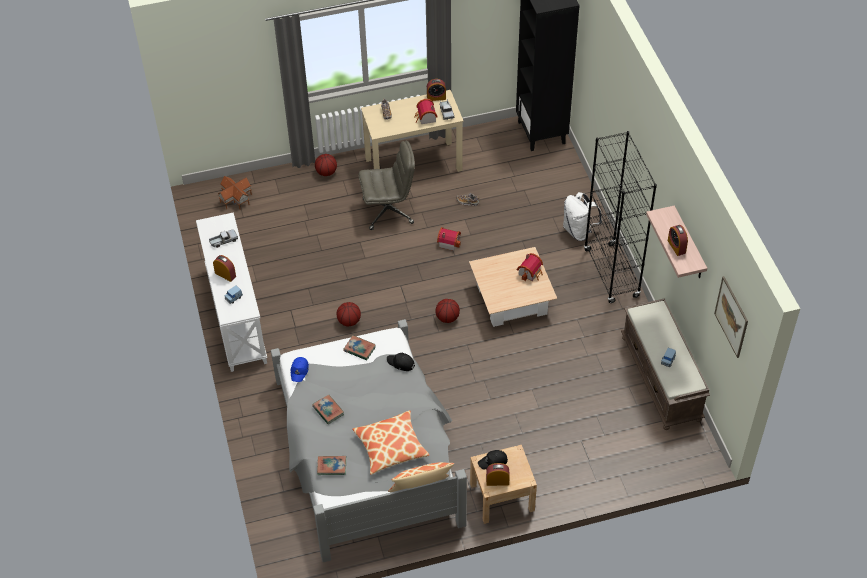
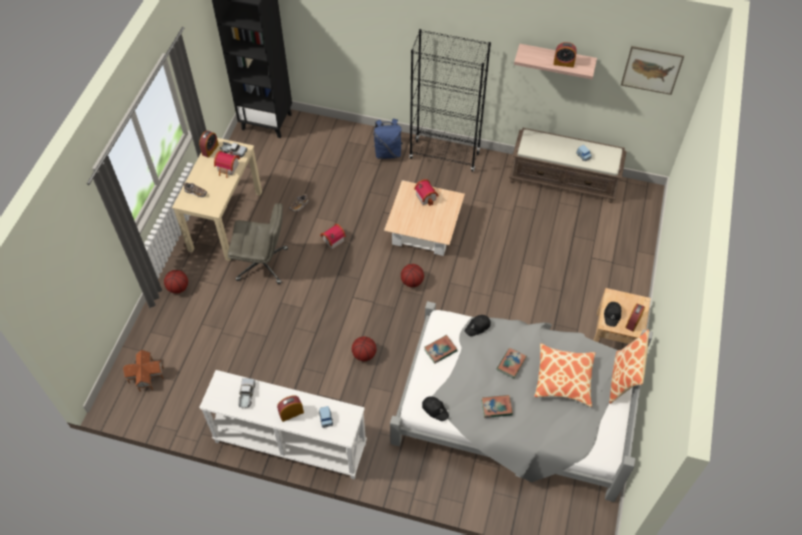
camera: 60 degrees left, 5 degrees up
(299, 371) = (435, 409): blue cap -> black cap
(331, 466) = (559, 434): book -> book (511, 364)
(389, 211) = (263, 264): grey office chair -> grey office chair turned 75 degrees clockwise
(579, 231) = (387, 152): white backpack -> blue backpack

